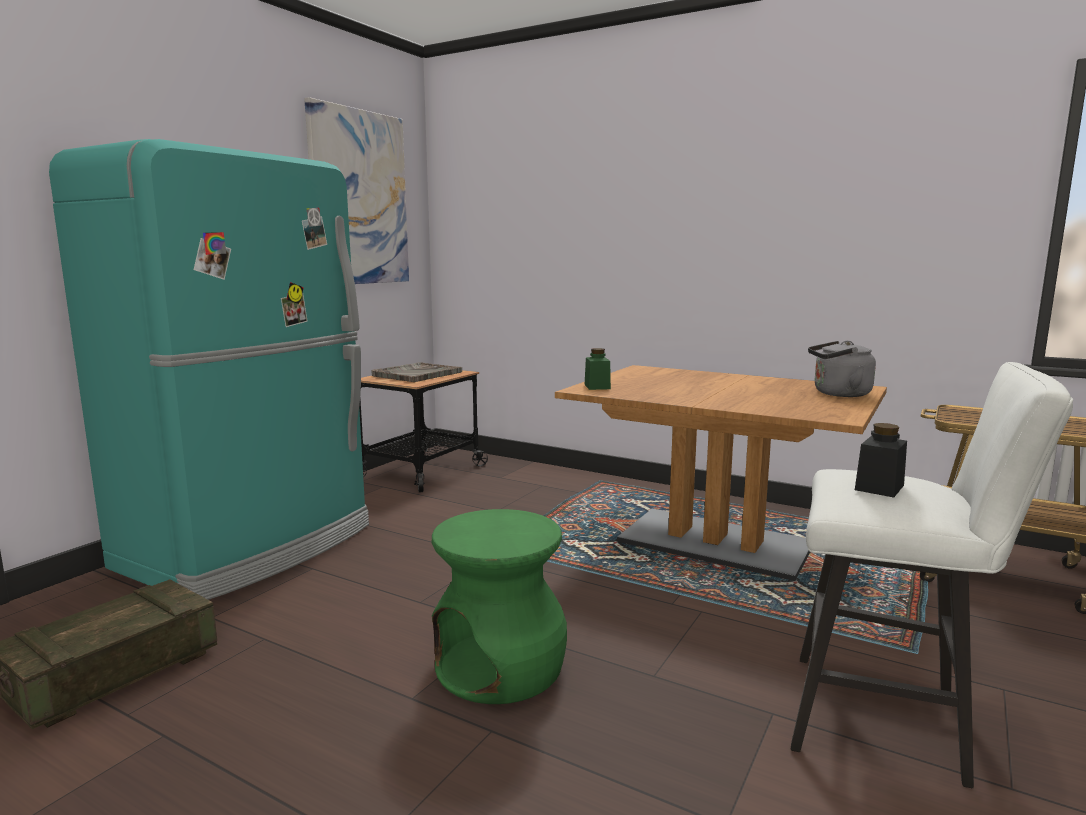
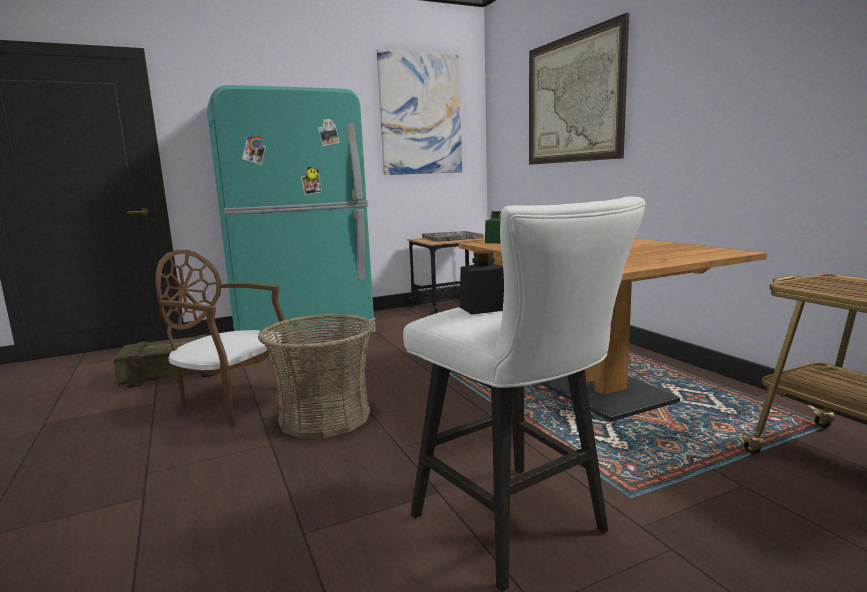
camera: 35 degrees right, 0 degrees up
(314, 686) = (233, 400): none -> brown chair
(501, 667) = (325, 417): green stool -> basket
(592, 203) = (573, 99): none -> picture
(838, 394) = (686, 254): grey kettle -> none

